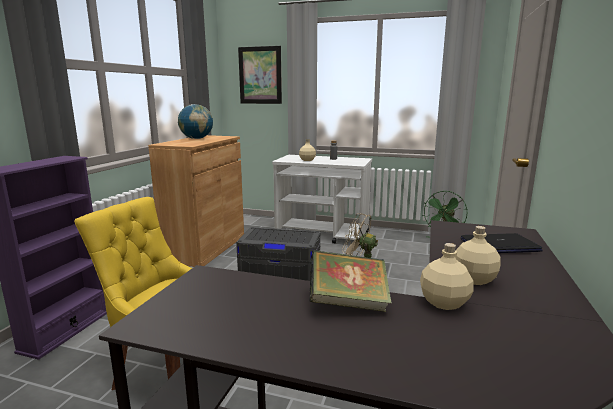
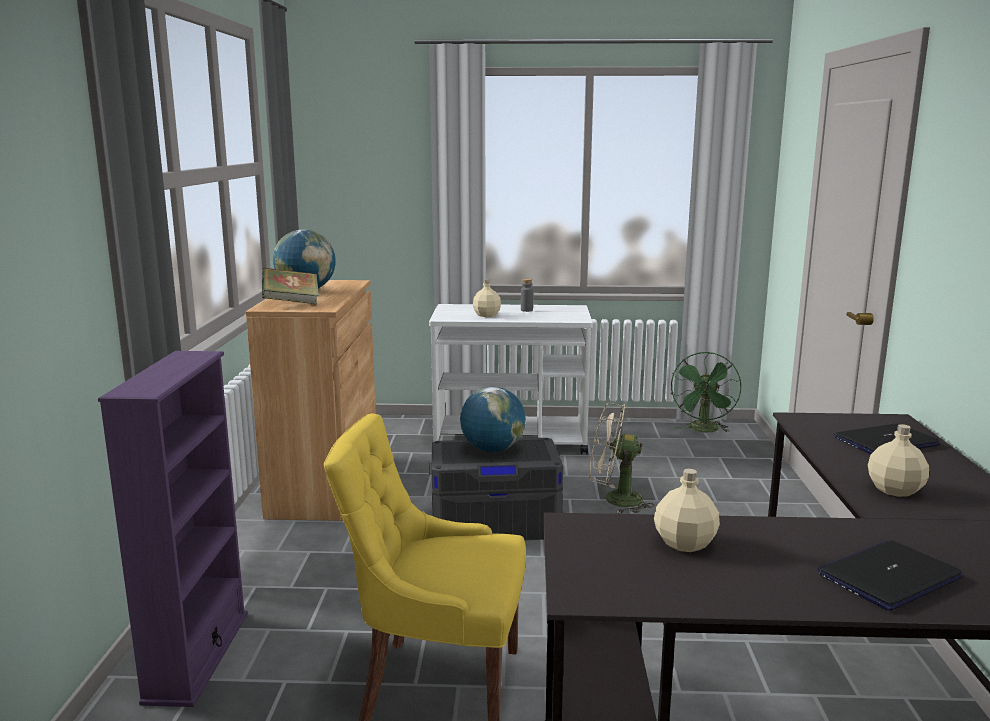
camera: 15 degrees left, 0 degrees up
(260, 75) = (375, 163): picture -> none
(279, 235) = (492, 450): none -> globe
(348, 303) = (788, 536): book -> book (291, 303)
(400, 348) = (889, 576): none -> laptop
(444, 303) = (888, 522): beige bottle -> beige bottle (685, 544)

